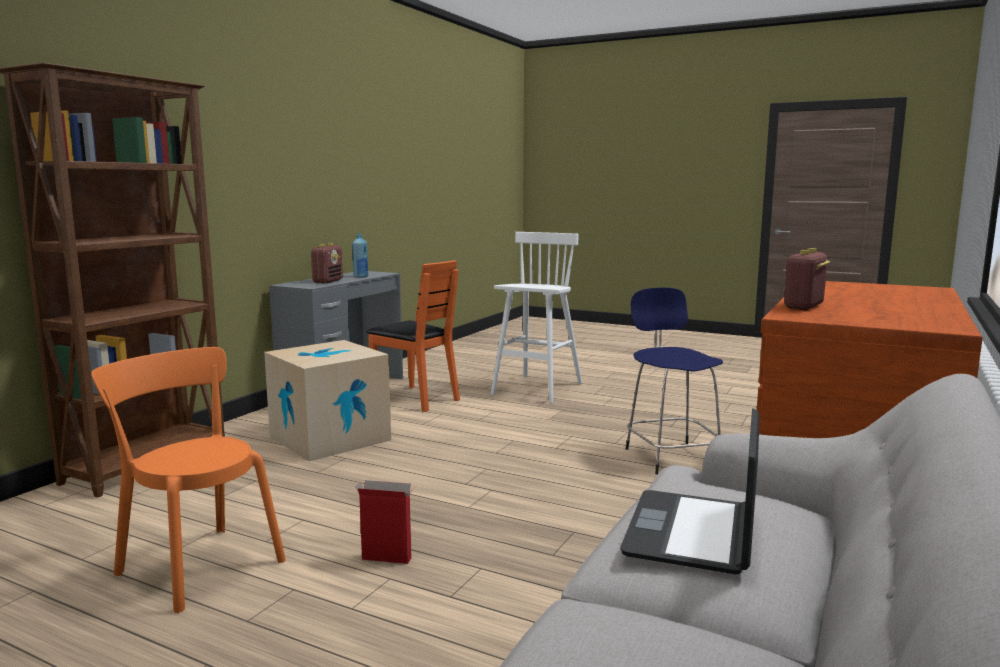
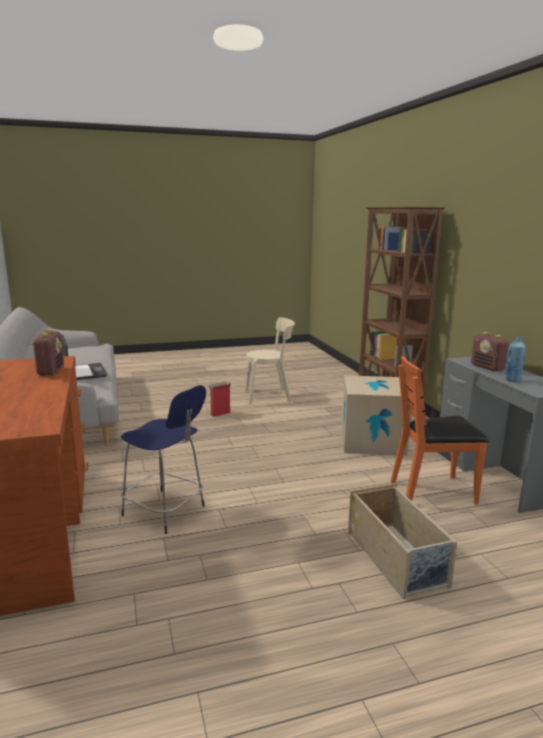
camera: 135 degrees right, 5 degrees up
(197, 564) = (270, 395): orange chair -> beige chair
(536, 389) = (397, 559): white stool -> beige storage box

